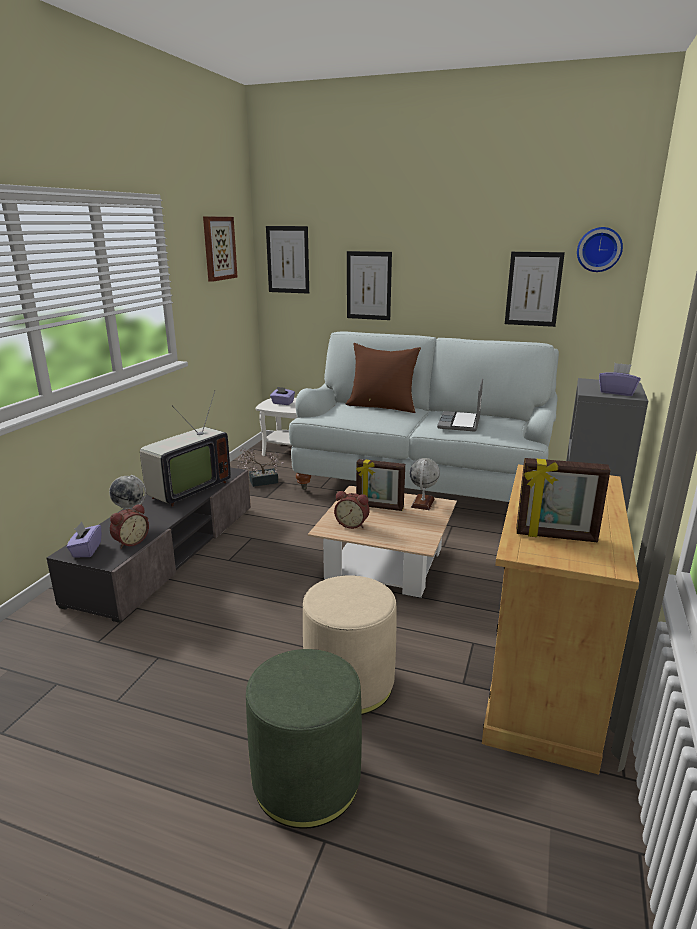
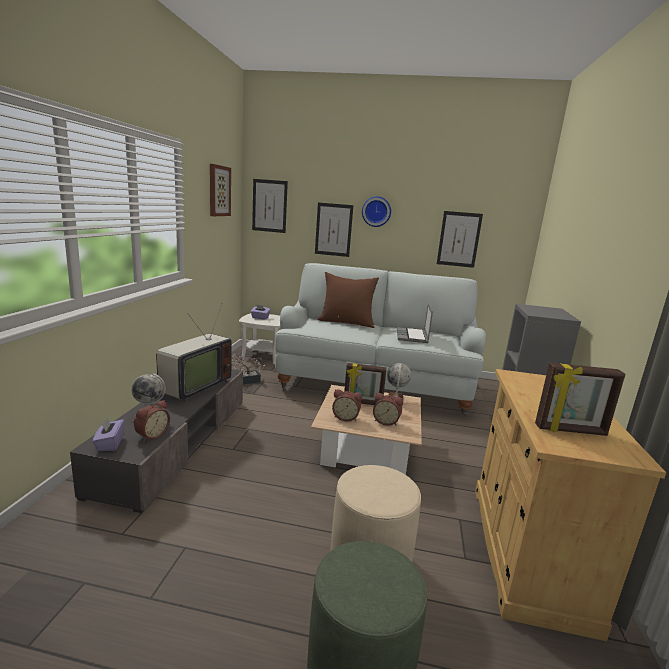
camera: 10 degrees left, 5 degrees down
(400, 529) = (386, 421): none -> alarm clock
(599, 249) = (507, 213): wall clock -> wall clock (376, 211)
(617, 392) = (554, 314): purple tissue box -> none

